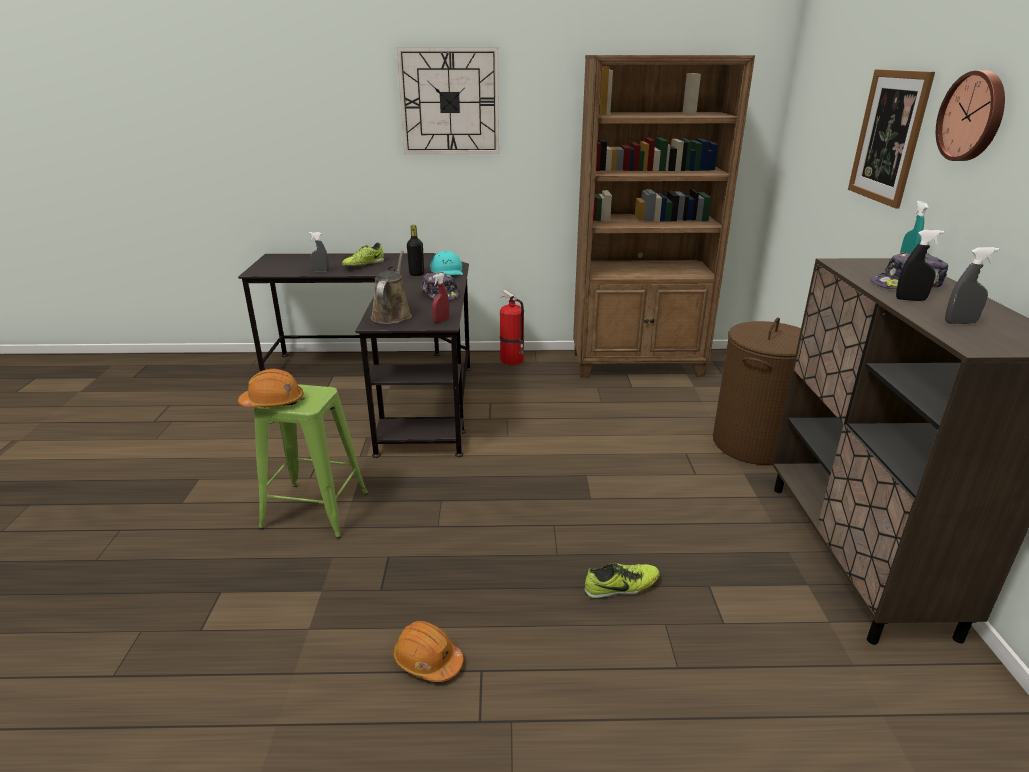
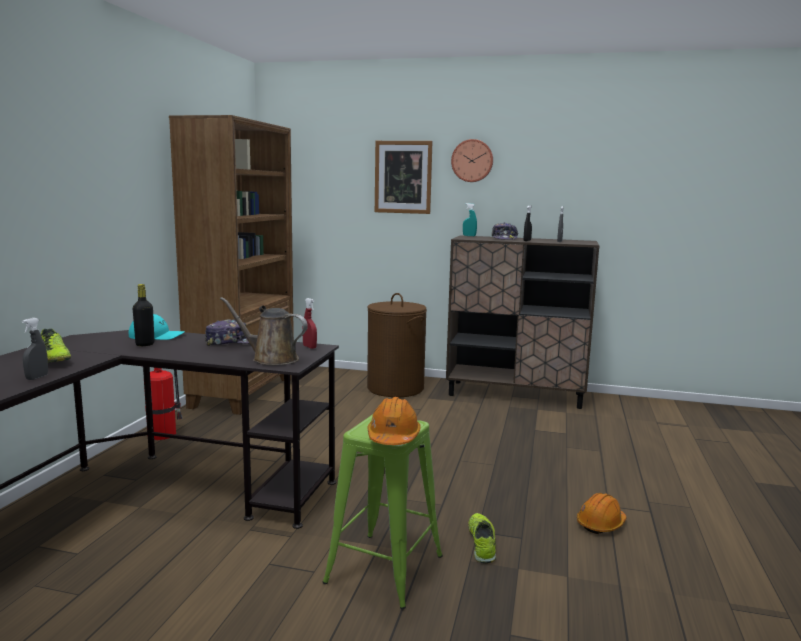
camera: 75 degrees left, 15 degrees down
(449, 102) = (68, 150): wall clock -> none
(622, 587) = (532, 451): shoe -> shoe (482, 543)

